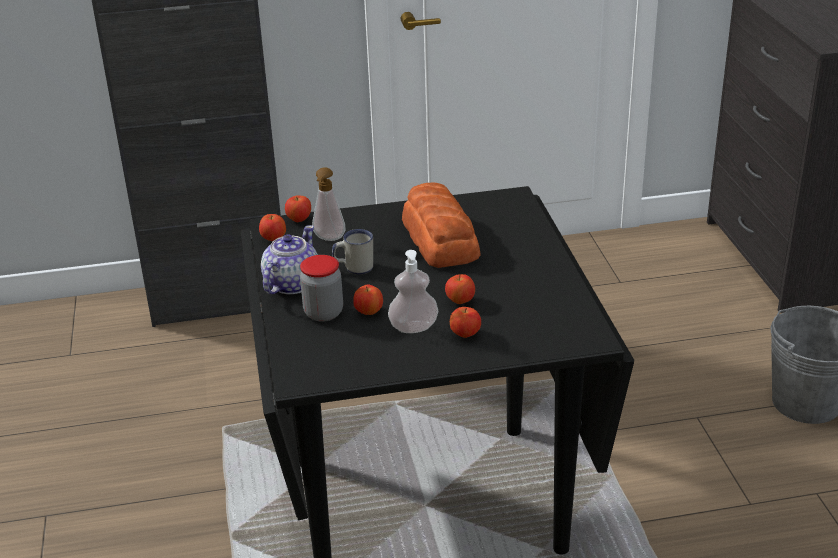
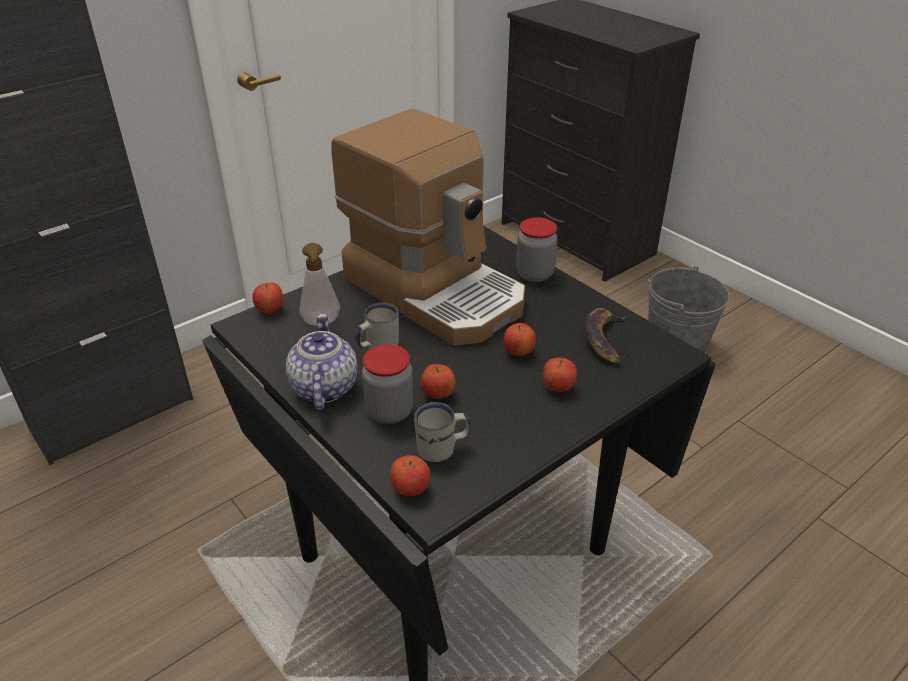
camera: 30 degrees left, 5 degrees up
(273, 239) = (259, 340): apple -> apple (410, 489)
(338, 348) = (443, 450): none -> white mug
(413, 327) = (499, 397): soap dispenser -> none
(440, 238) = (436, 290): bread -> coffee machine
(537, 246) = (534, 274): none -> jar
(542, 311) = (604, 339): none -> banana

